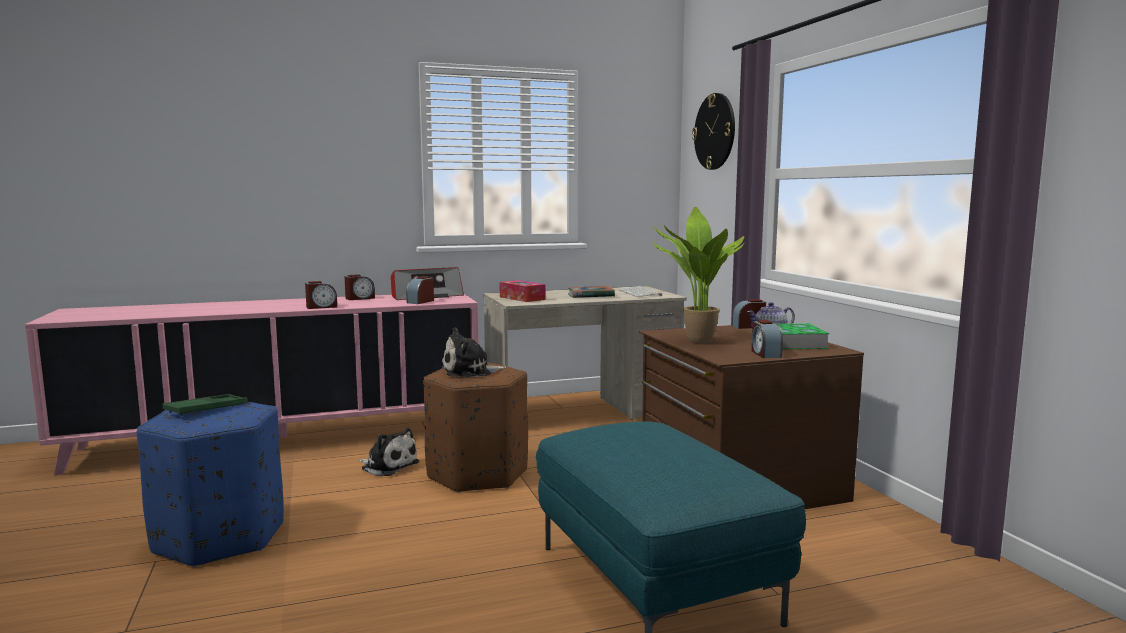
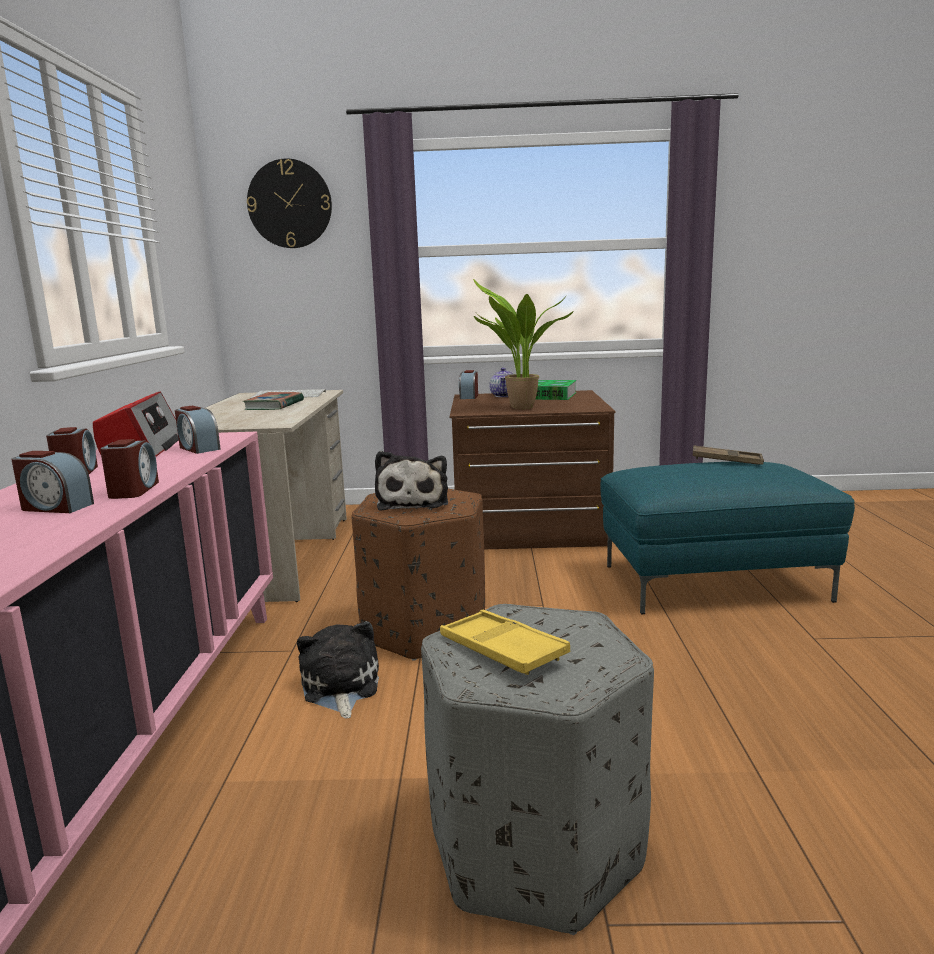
camera: 70 degrees left, 5 degrees up
(206, 409) = (502, 650): green tray -> yellow tray
(220, 537) = (533, 848): blue ottoman -> grey ottoman
(388, 466) = (340, 688): plush toy -> plush toy turned 60 degrees counterclockwise
(522, 298) = (241, 421): tissue box -> none
(693, 448) = (726, 461): none -> brown tray
(765, 354) = (584, 401): alarm clock -> alarm clock (56, 507)

